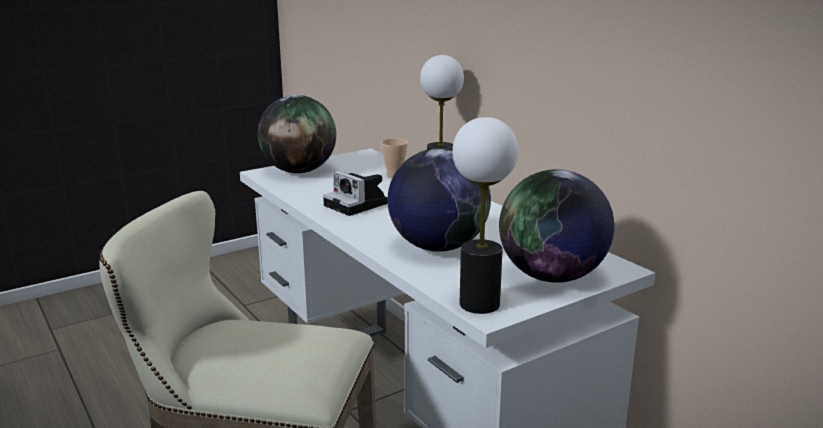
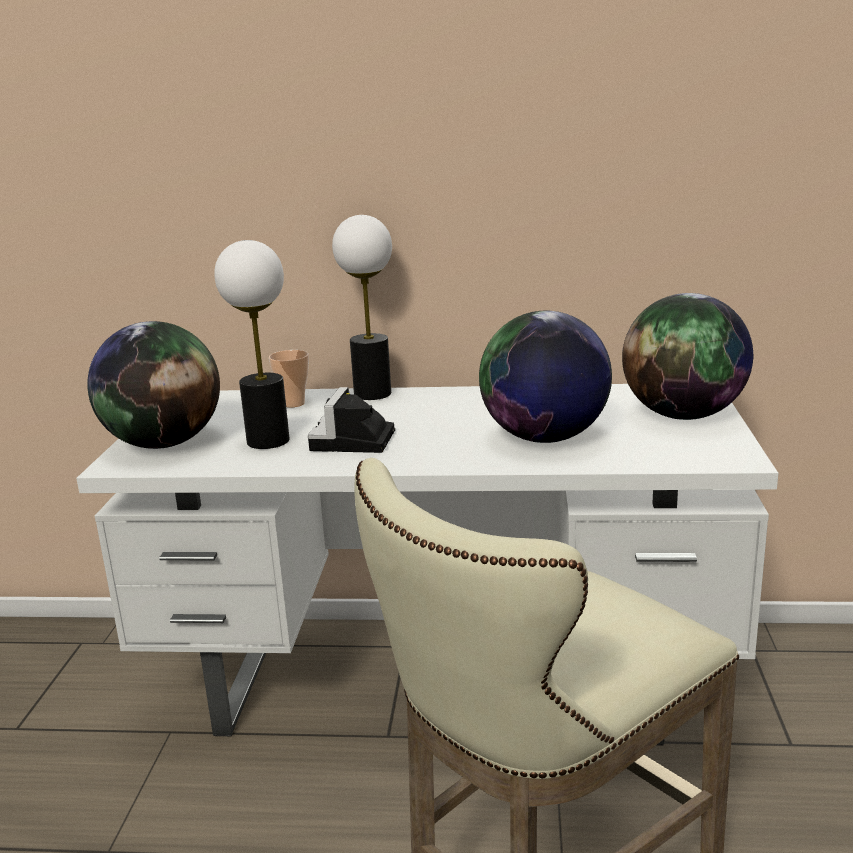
camera: 50 degrees left, 0 degrees up
(358, 205) = (353, 442): camera -> camera turned 105 degrees clockwise
(479, 304) = (711, 458): table lamp -> table lamp (268, 441)

